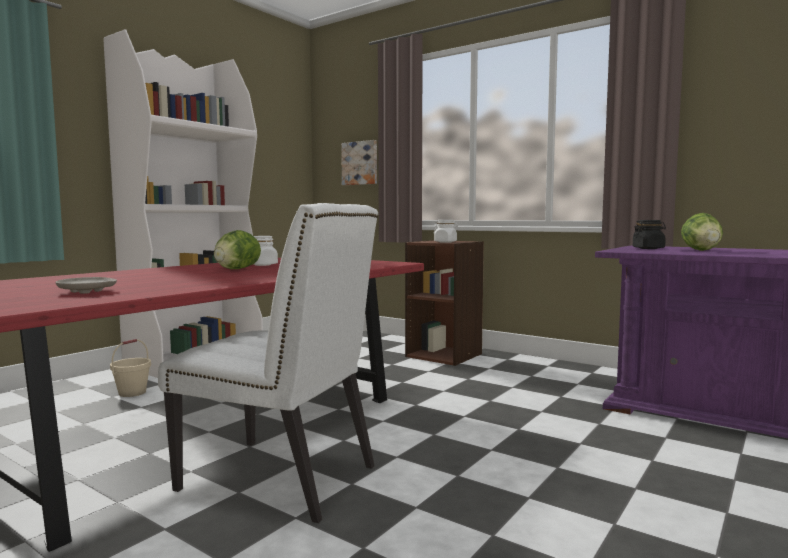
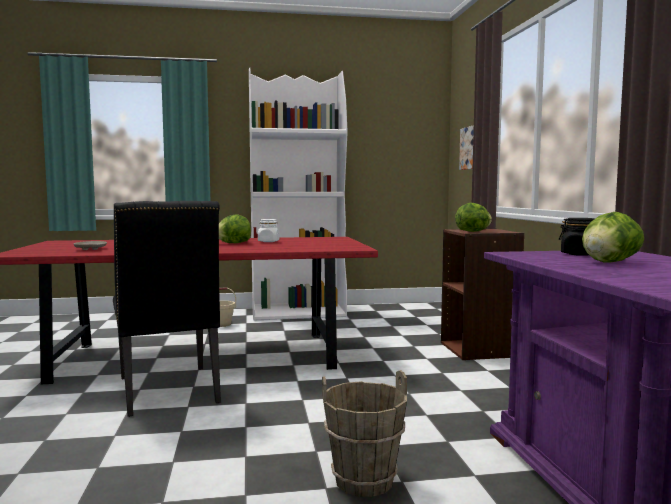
camera: 45 degrees right, 0 degrees up
(277, 478) = (168, 389): white chair -> black chair
(445, 242) = (473, 231): white jar -> lettuce
(639, 471) = (364, 481): none -> brown bucket

